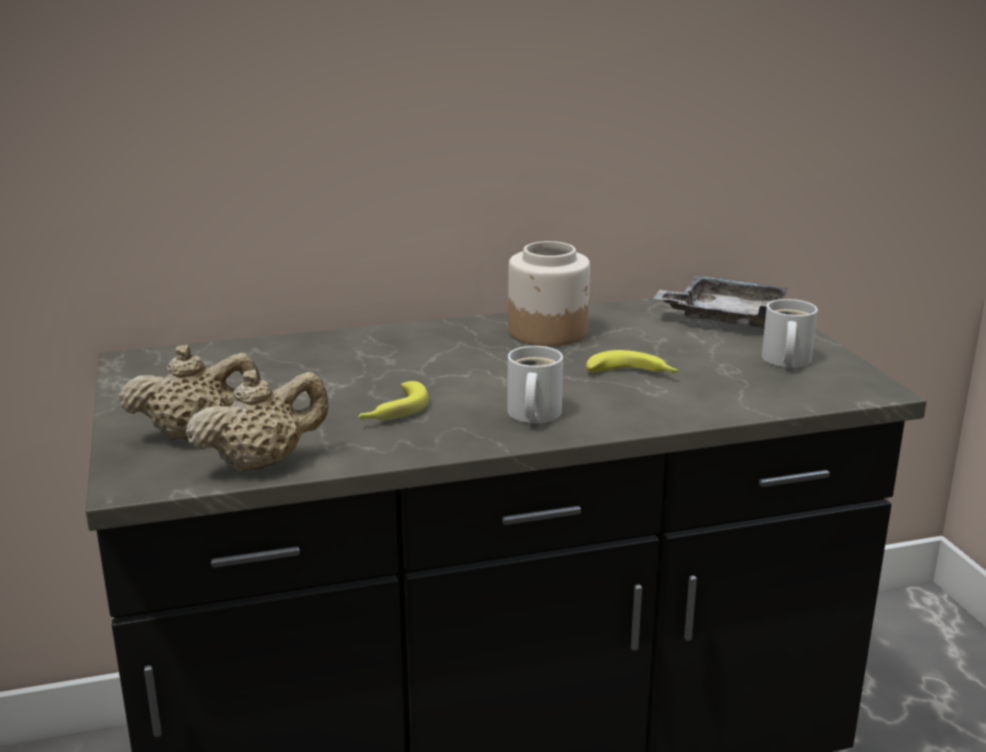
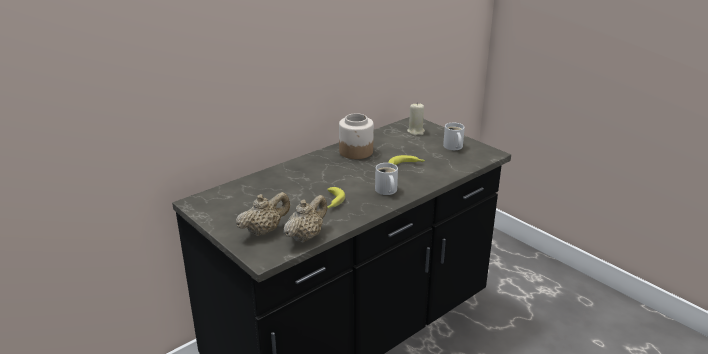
camera: 25 degrees left, 5 degrees up
(725, 317) = (416, 131): grey tray -> beige candle

